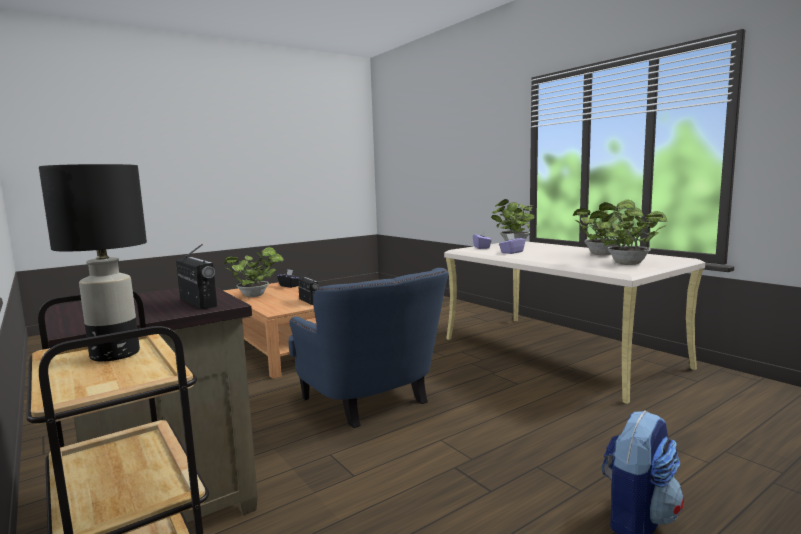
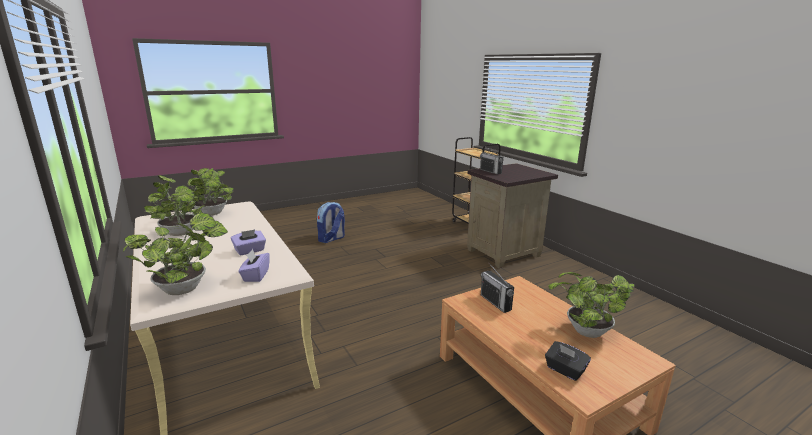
camera: 175 degrees left, 10 degrees up
(116, 354) = (479, 154): black table lamp -> none
(370, 401) = (423, 295): blue armchair -> none

